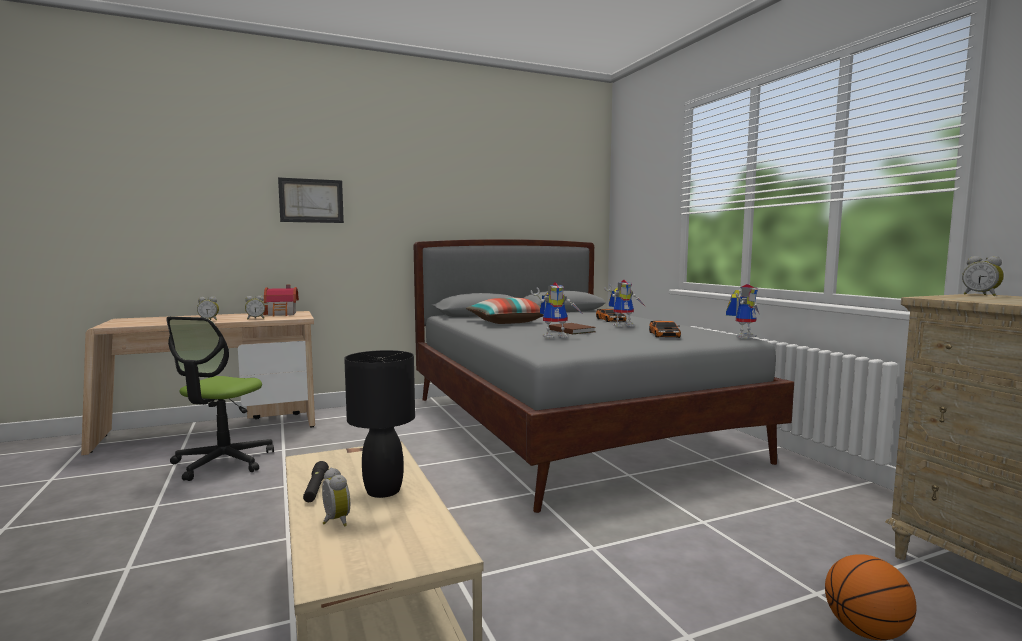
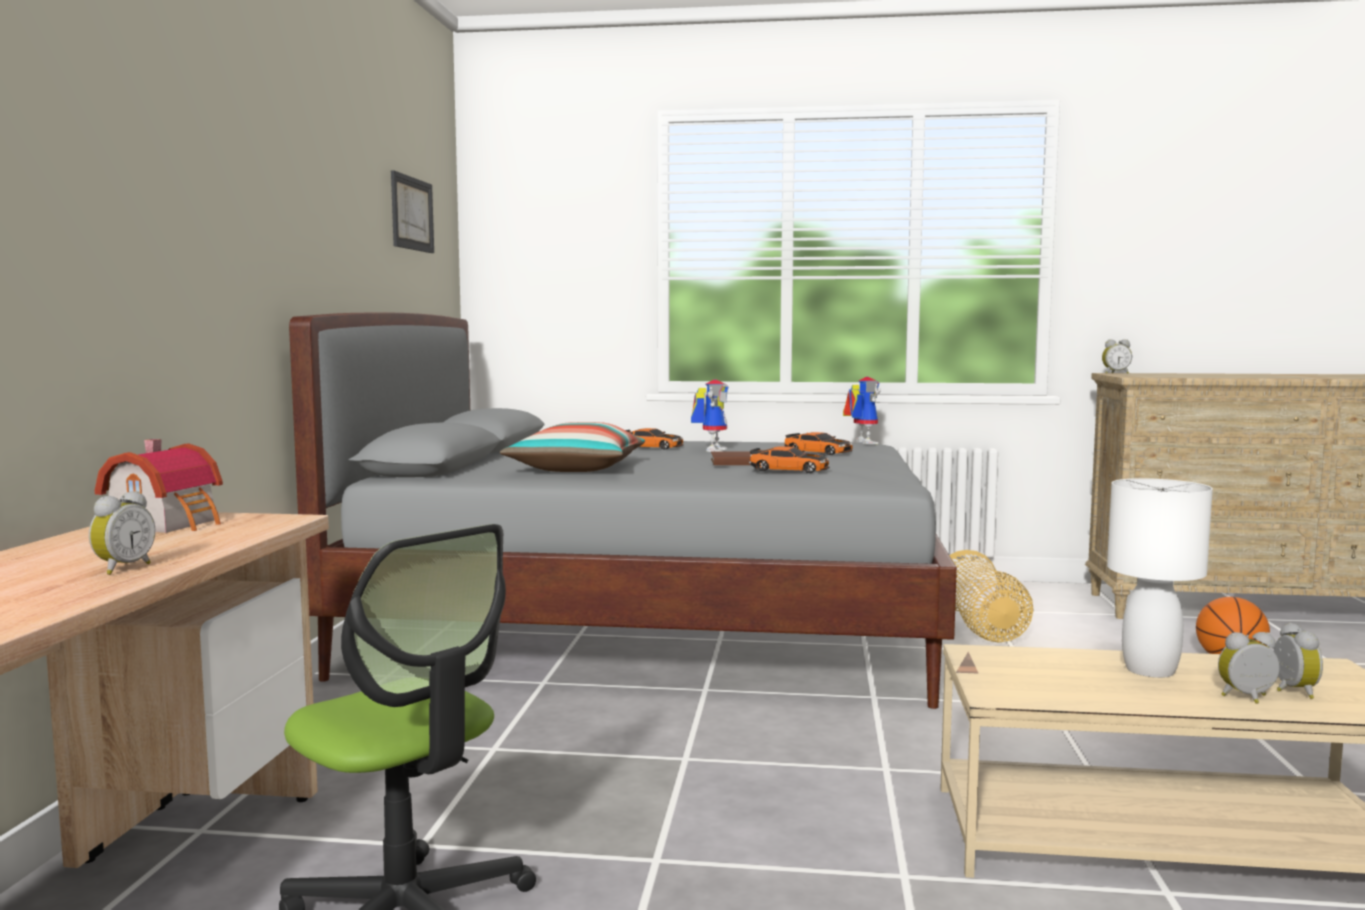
camera: 60 degrees left, 0 degrees up
(255, 318) = (213, 541): alarm clock -> alarm clock (1291, 691)
(311, 200) = (131, 200): picture -> picture (411, 214)
(316, 488) = (1129, 699): black flashlight -> none
(384, 491) = (1150, 670): black table lamp -> white table lamp
(556, 336) = (789, 469): toy robot -> toy car
(736, 503) = (982, 629): none -> basket

